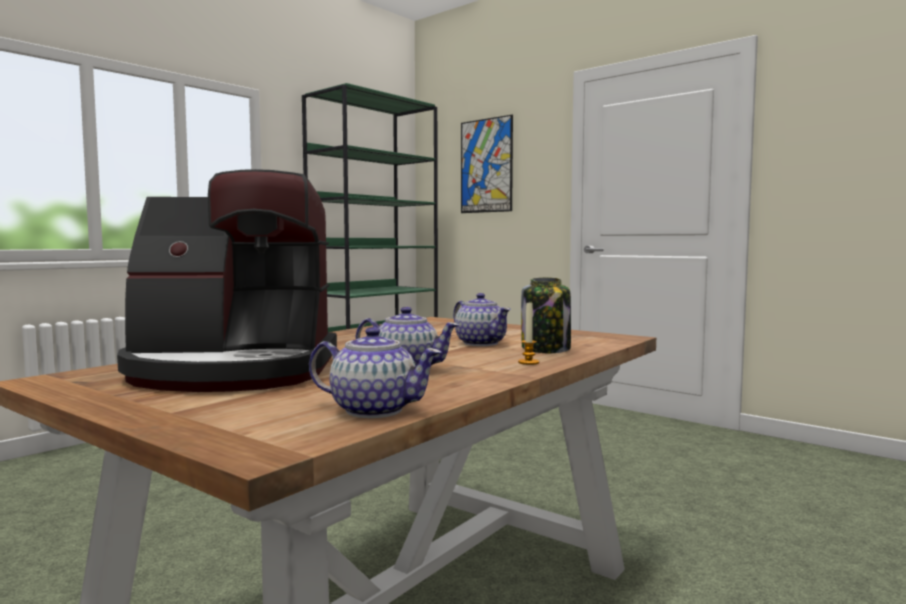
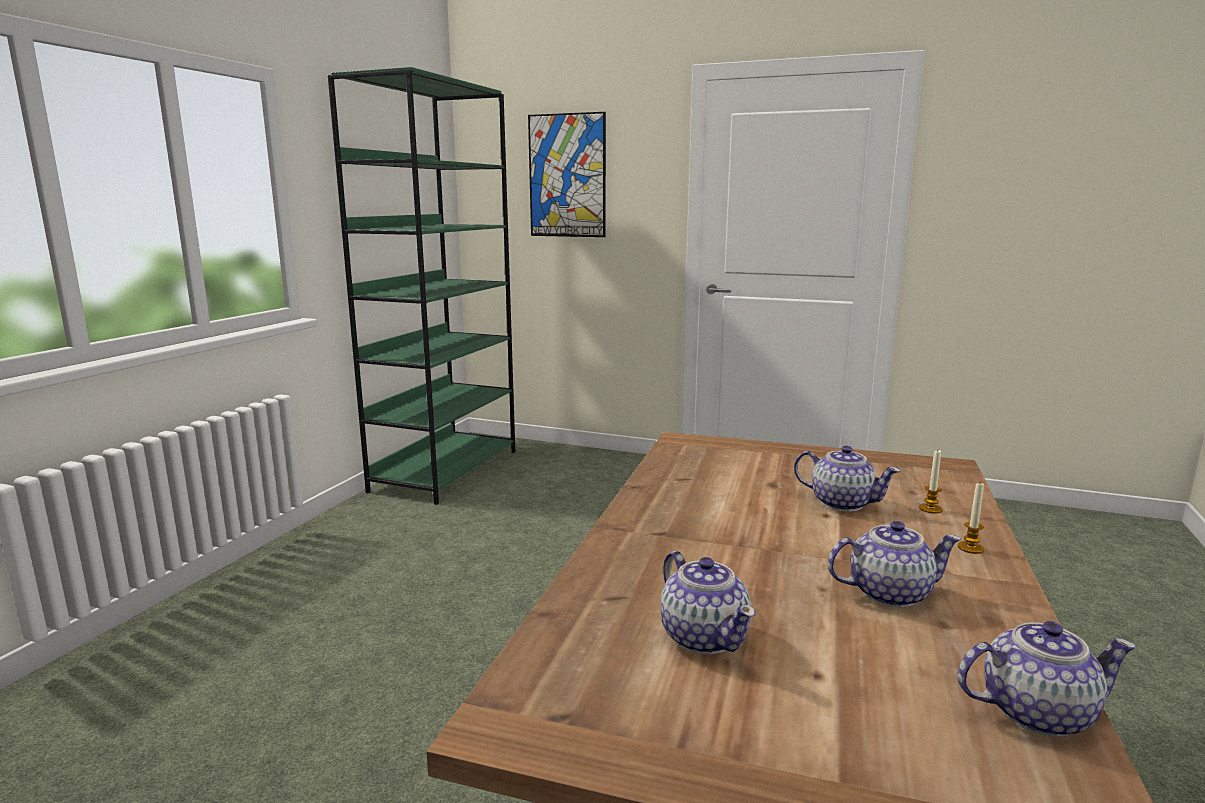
camera: 20 degrees left, 10 degrees up
(234, 371) = (704, 636): coffee machine -> teapot
(546, 349) = (930, 509): jar -> candle

